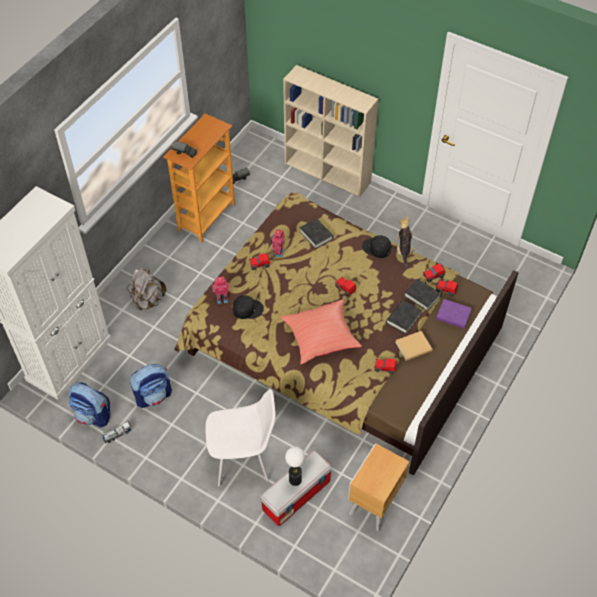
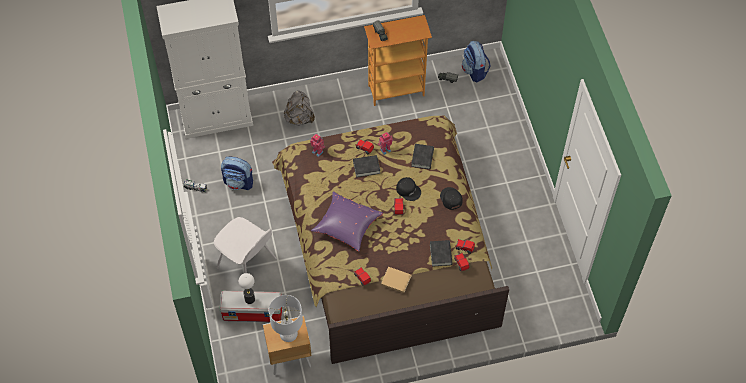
camera: 45 degrees right, 5 degrees up
(93, 415) = (194, 165): backpack -> backpack (474, 71)
(247, 309) = (325, 170): black cap -> black cap (408, 190)
(321, 339) = (346, 227): red pillow -> purple pillow
(328, 173) = (513, 123): beige bookcase -> none
(381, 470) = (288, 334): none -> white table lamp
(403, 318) = (411, 258): black book -> black book (366, 167)
(404, 250) = (467, 215): plush toy -> none
(453, 316) = (446, 284): purple book -> none

